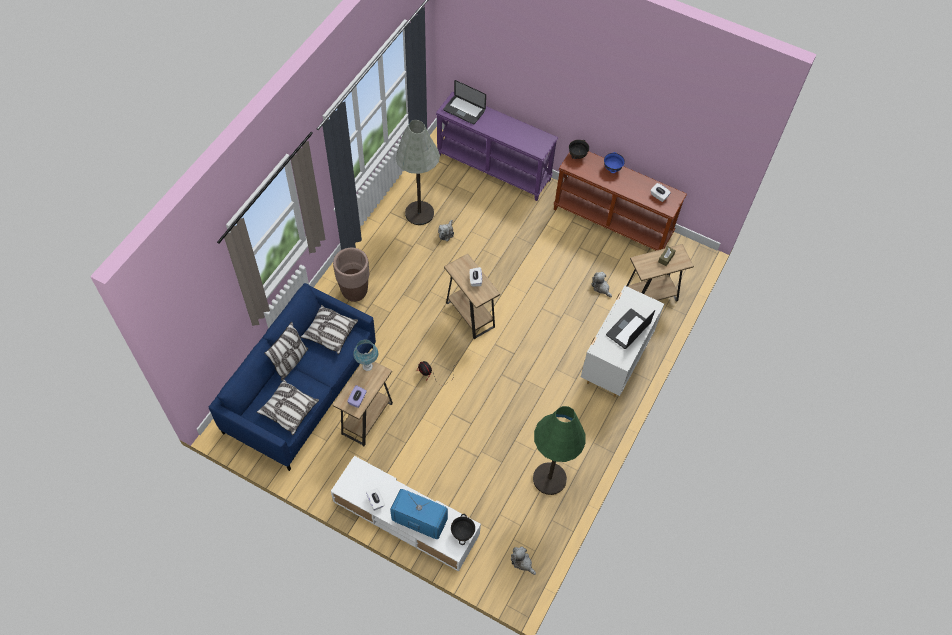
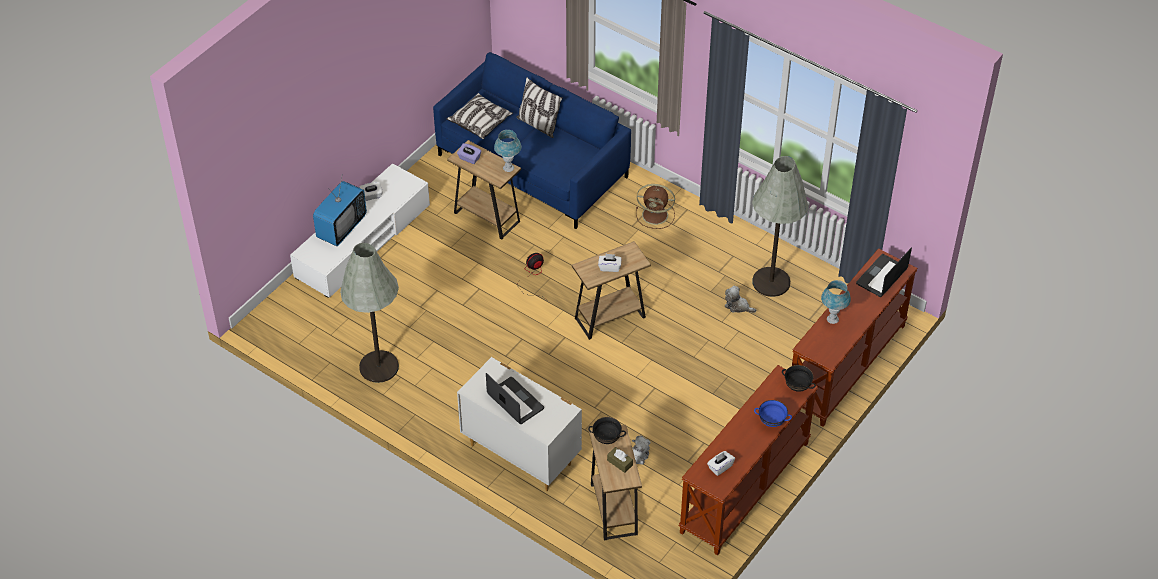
camera: 100 degrees right, 10 degrees down
(330, 333) = (569, 156): pillow -> none
(354, 292) = (656, 215): brown planter -> brown fan
(462, 533) = (319, 260): black bowl -> black bowl (607, 439)
(494, 167) = (847, 366): purple console table -> brown console table
(510, 137) = (832, 319): none -> blue table lamp
(522, 562) = (289, 331): plush toy -> none
(549, 478) = (379, 367): green floor lamp -> grey floor lamp

